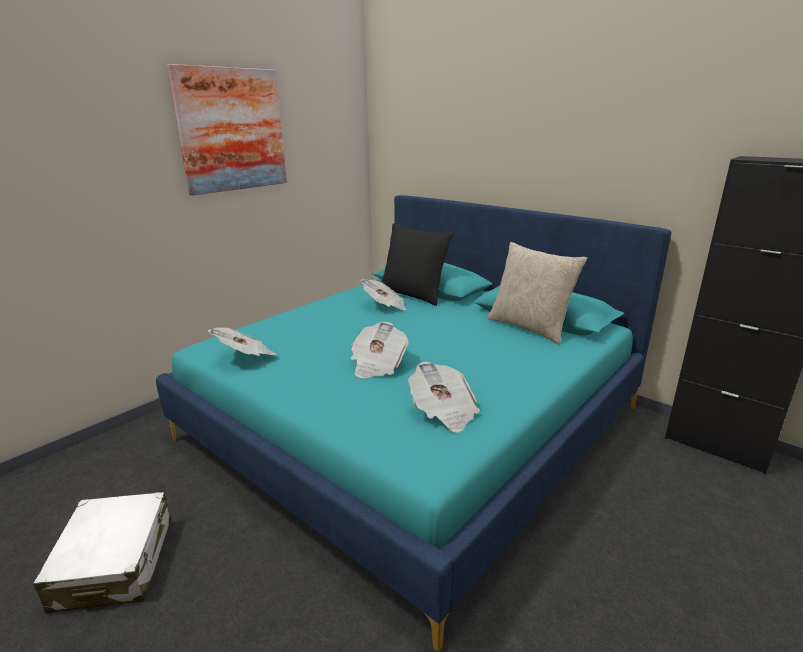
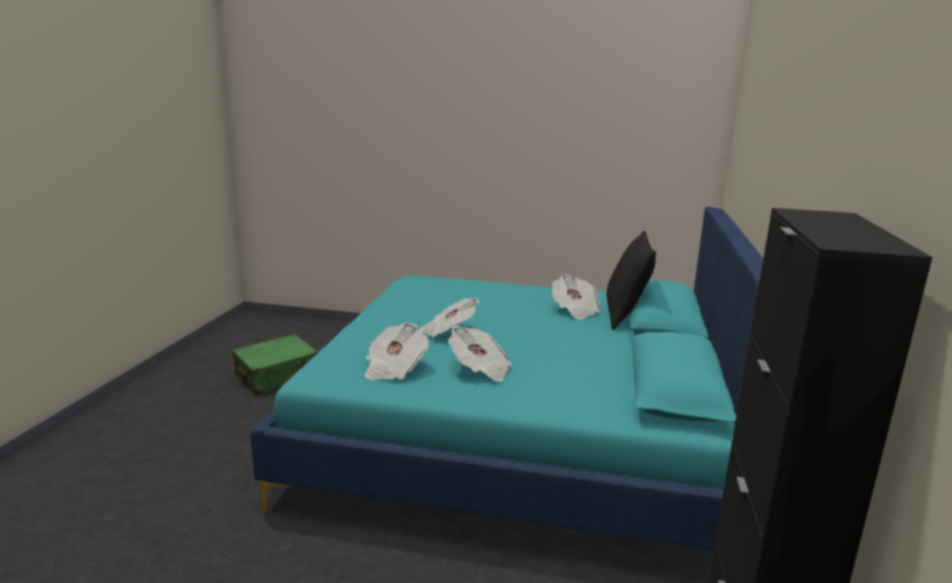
camera: 60 degrees right, 5 degrees down
(115, 563) = (277, 376): white suitcase -> green suitcase
(232, 130) = (541, 112): picture -> none
(245, 356) = (408, 289): newspaper -> newspaper (480, 369)
(529, 327) = (627, 381): beige pillow -> none

